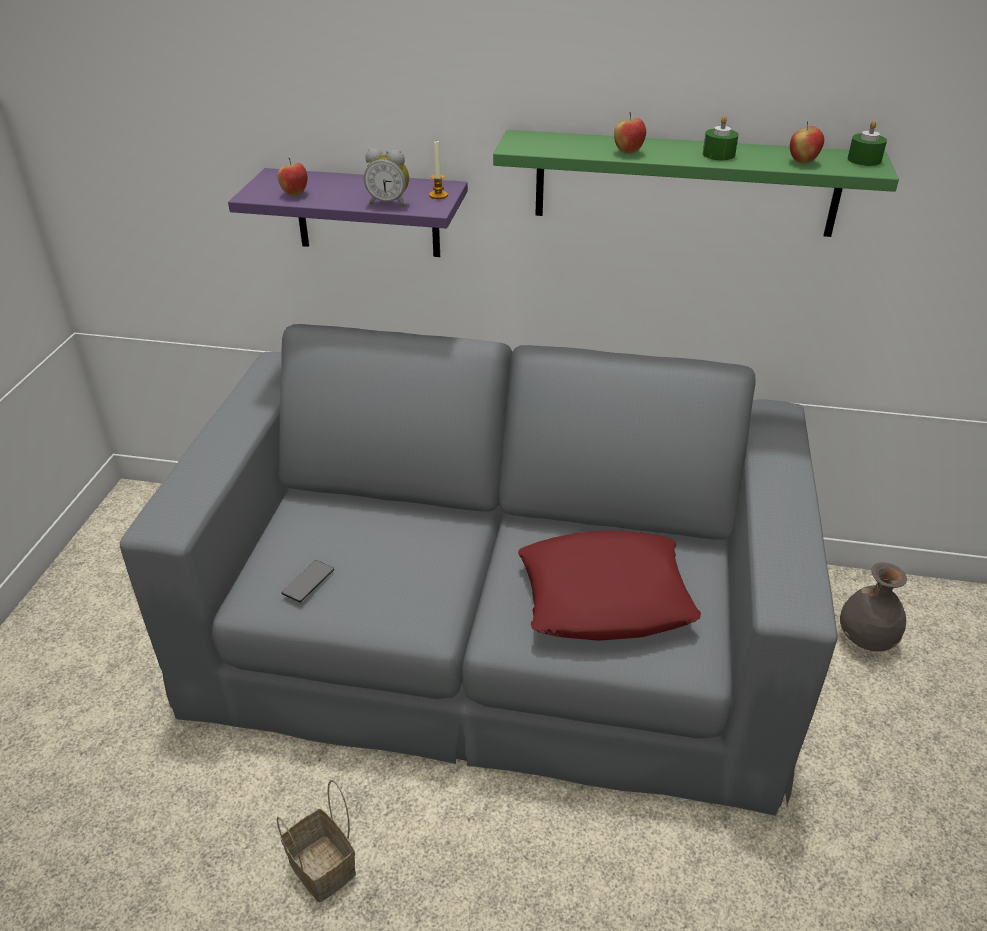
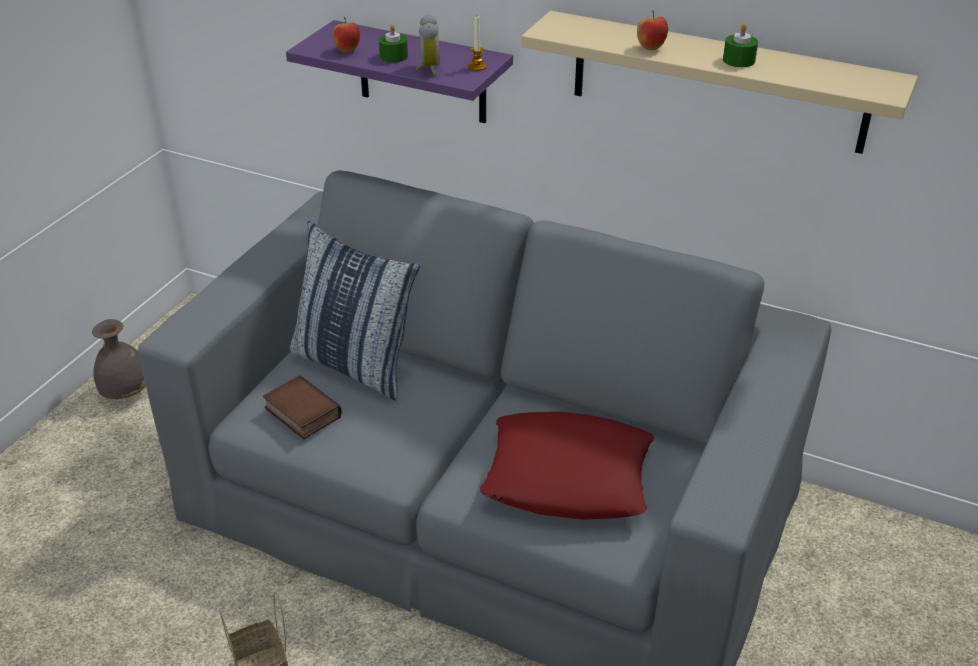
camera: 15 degrees right, 0 degrees up
(308, 582) = (300, 413): phone -> book
(347, 521) = (354, 365): none -> pillow
(389, 203) = (427, 69): alarm clock -> alarm clock turned 120 degrees counterclockwise
(685, 183) = (718, 82): green shelf -> beige shelf
(802, 161) = (818, 77): apple -> none
(864, 160) = (885, 82): green candle -> green candle (393, 56)
(865, 639) = (873, 582): grey vase -> grey vase (126, 392)

